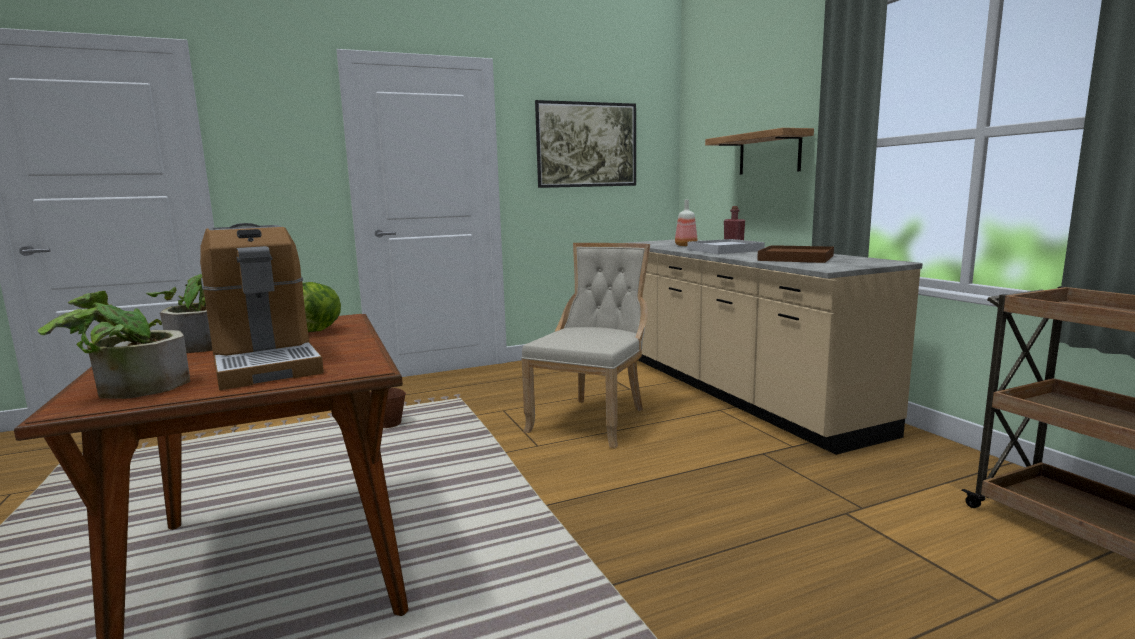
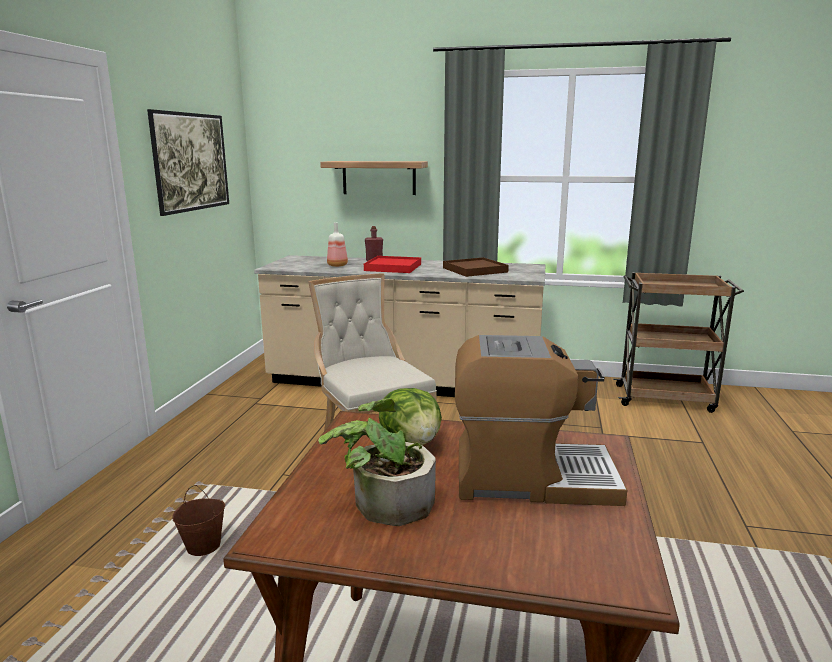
camera: 55 degrees left, 5 degrees up
(130, 389) = (579, 551): potted plant -> none
(724, 250) = (393, 267): white tray -> red tray

